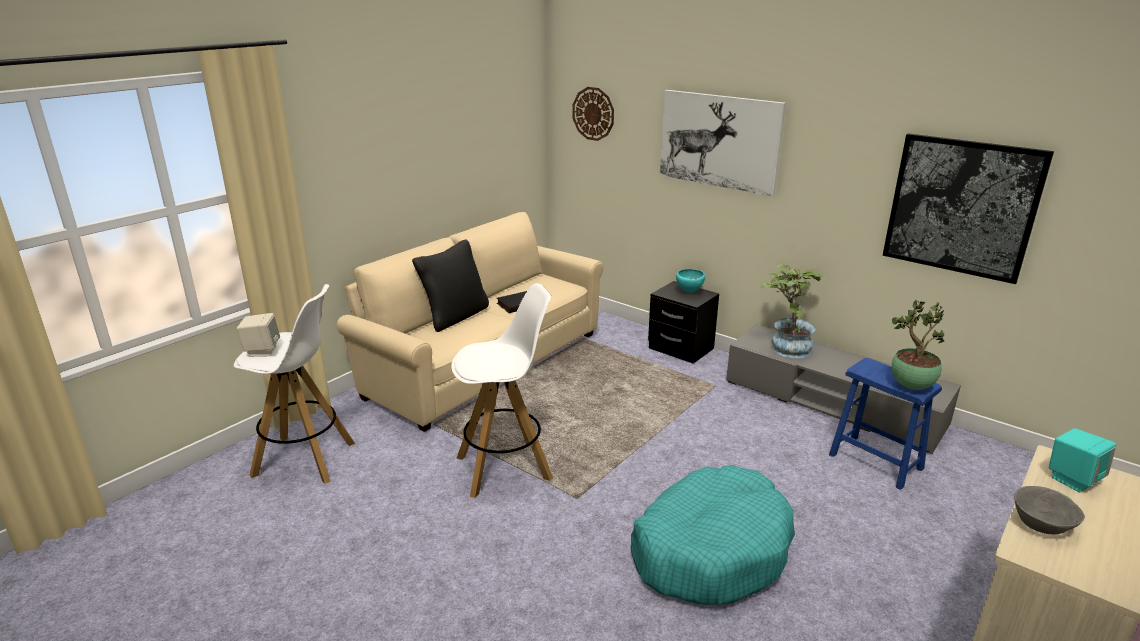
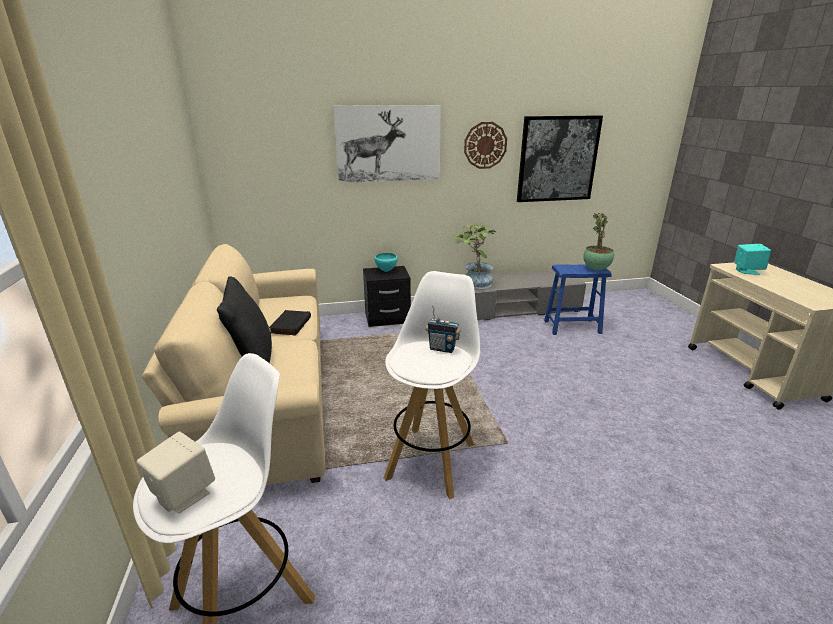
camera: 50 degrees left, 0 degrees up
(514, 358) = (442, 349): none -> radio
(593, 113) = (255, 138): wall clock -> wall clock (485, 145)
(710, 549) = (609, 417): turquoise dog bed -> none
(1041, 525) = (788, 292): grey bowl -> none

